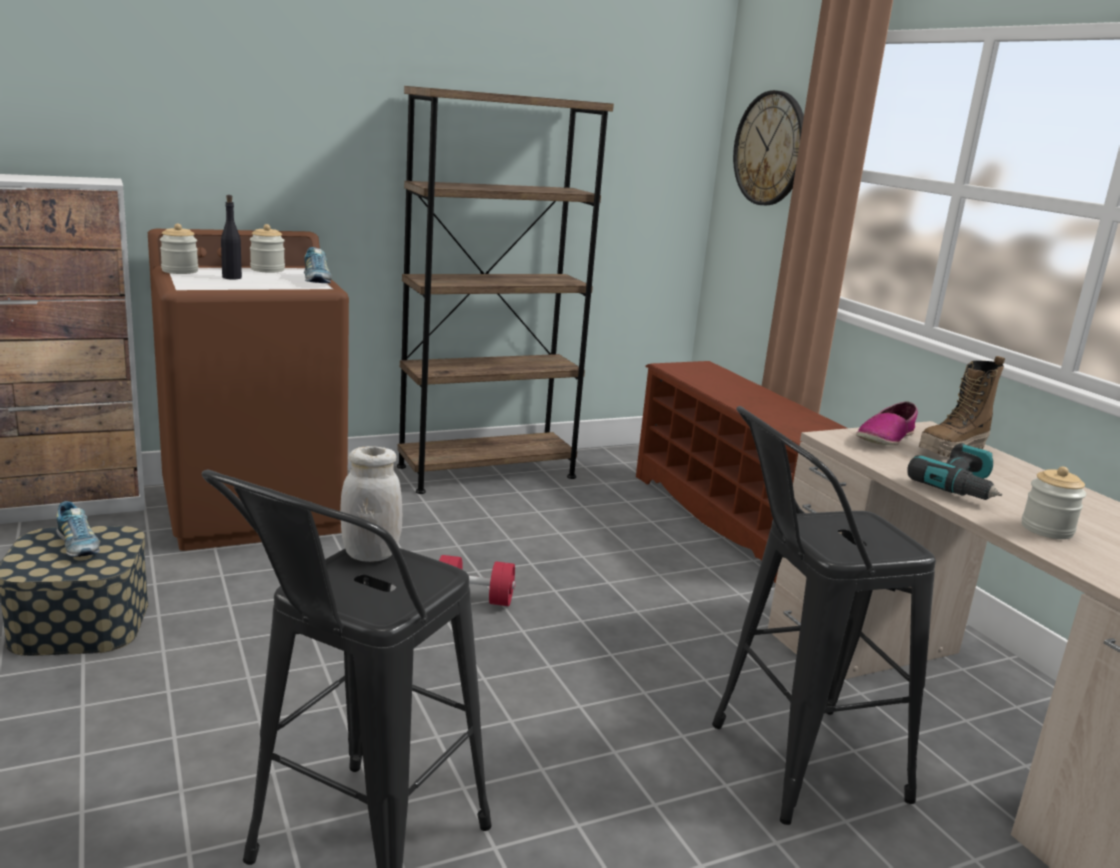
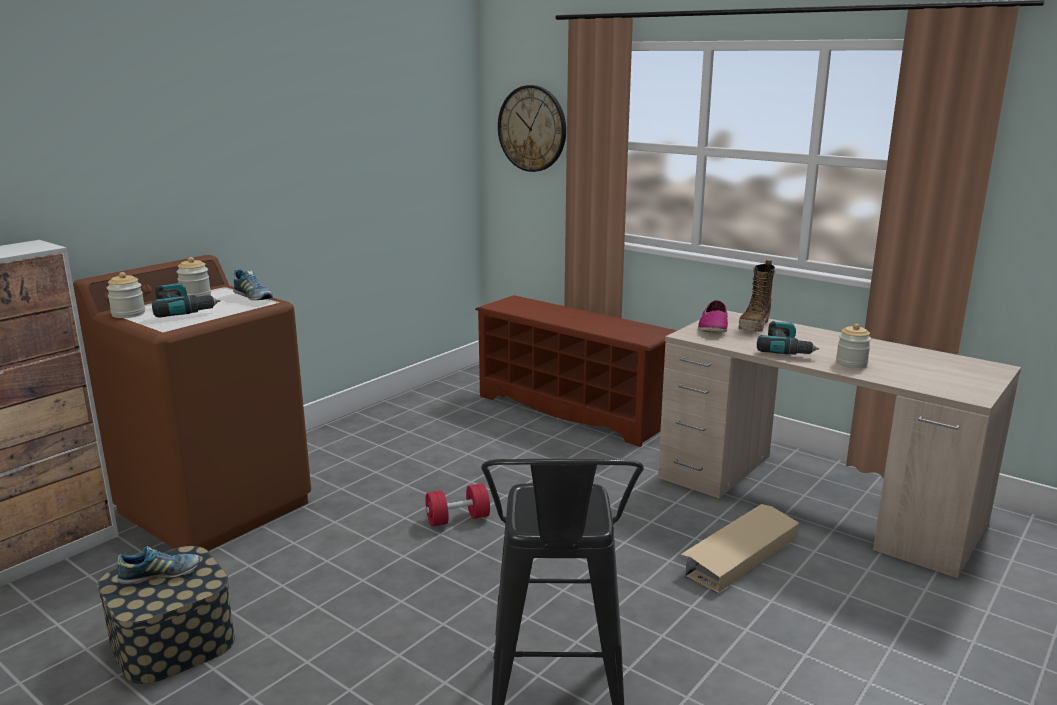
camera: 25 degrees left, 0 degrees up
(78, 546) = (160, 575): shoe -> shoe turned 45 degrees counterclockwise
(232, 277) = (183, 310): black bottle -> power drill
(370, 554) = (532, 492): white jar -> none
(486, 472) = (370, 422): brown bookcase -> none
(788, 764) = (739, 555): black stool -> beige storage box

